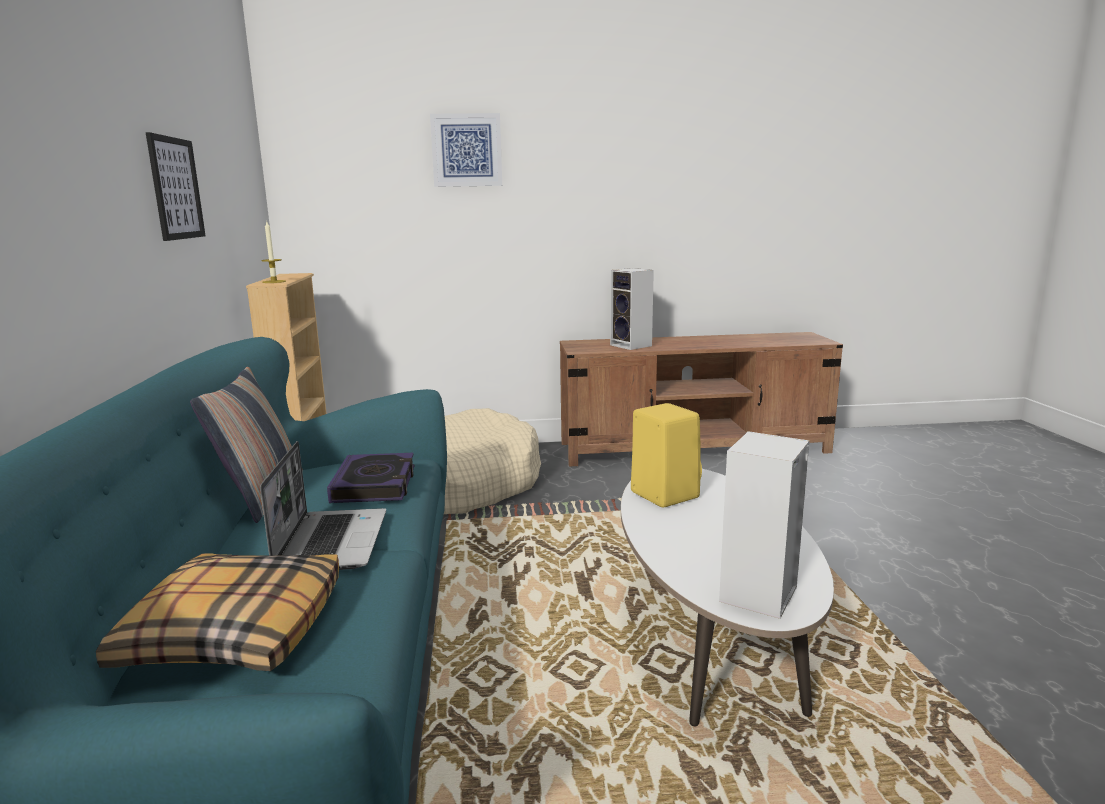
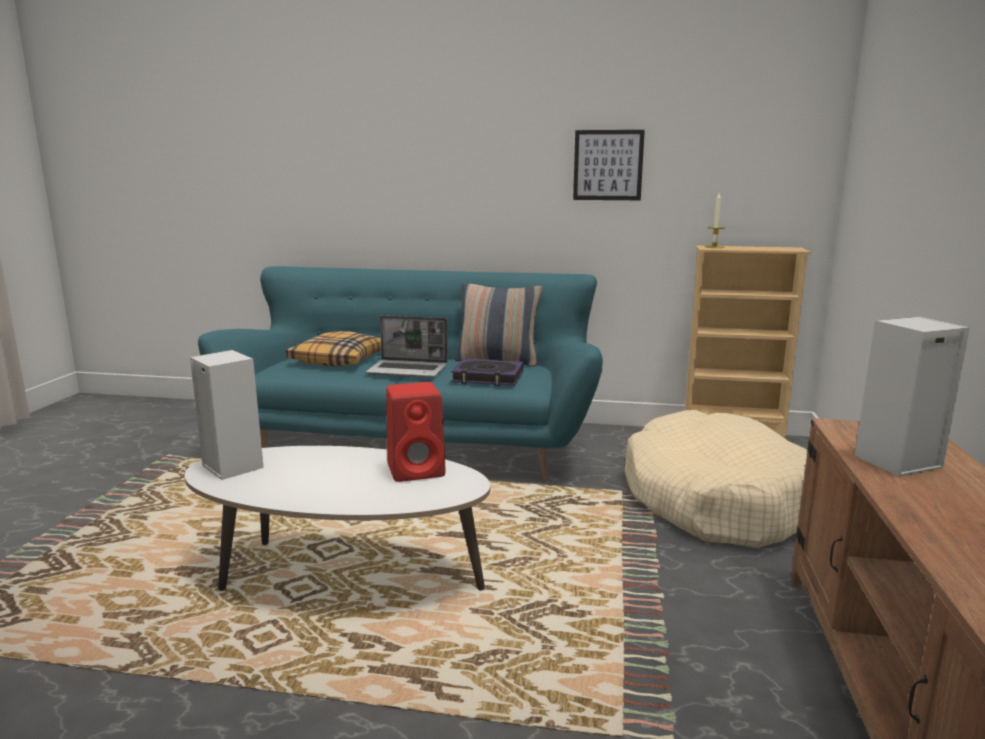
camera: 105 degrees right, 0 degrees up
(466, 150) = (938, 106): picture -> none
(662, 494) = (418, 470): yellow speaker -> red speaker

